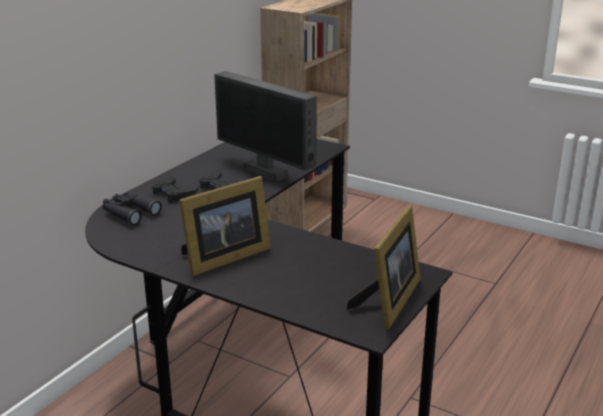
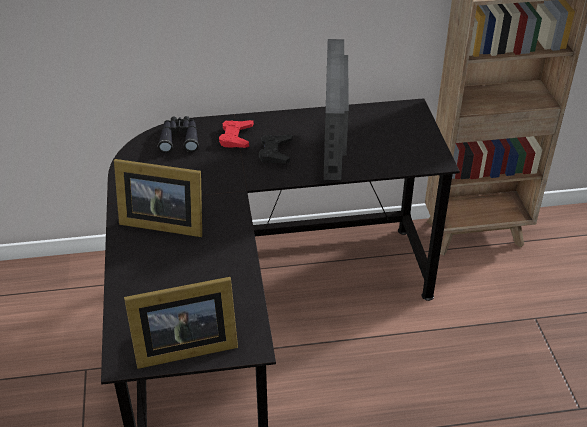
camera: 50 degrees right, 15 degrees up
(173, 193) = (236, 137): black game controller -> red game controller

